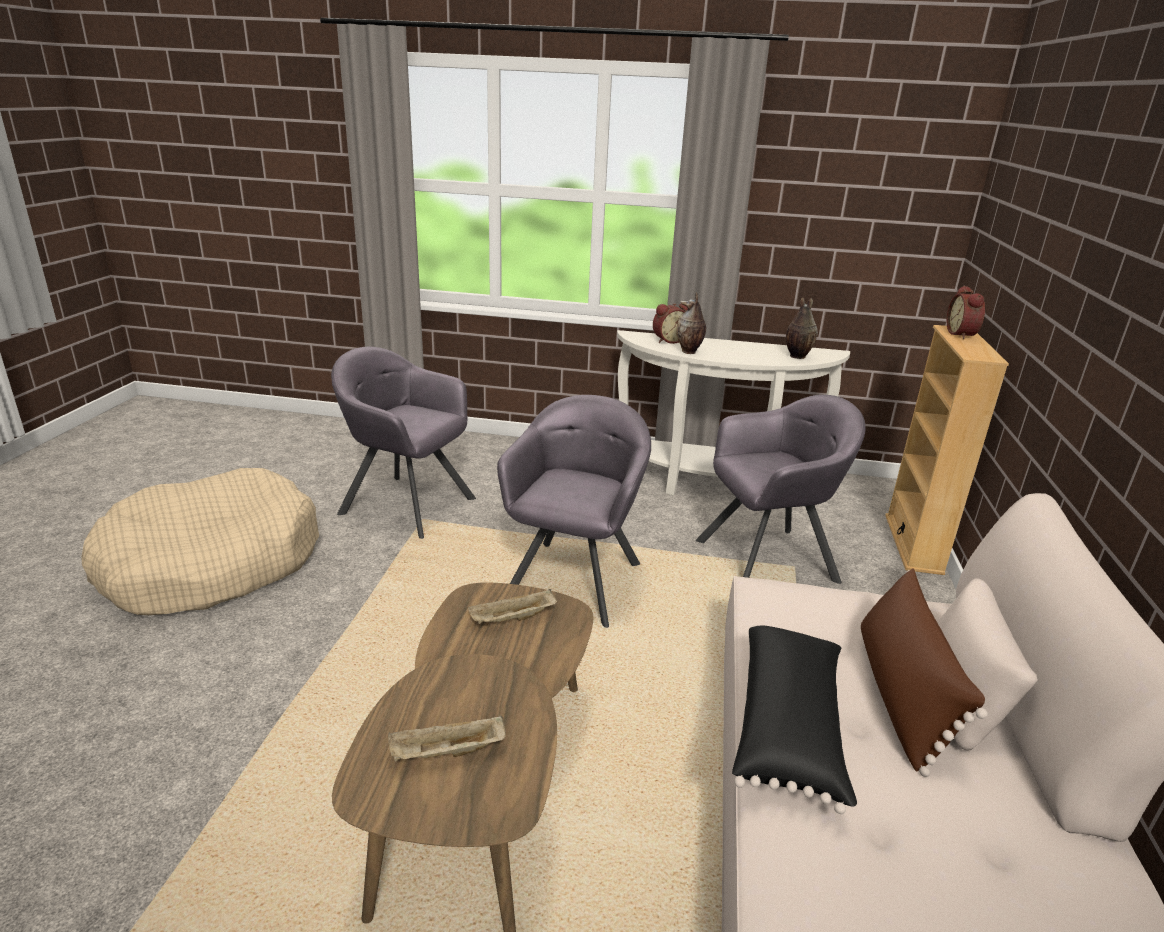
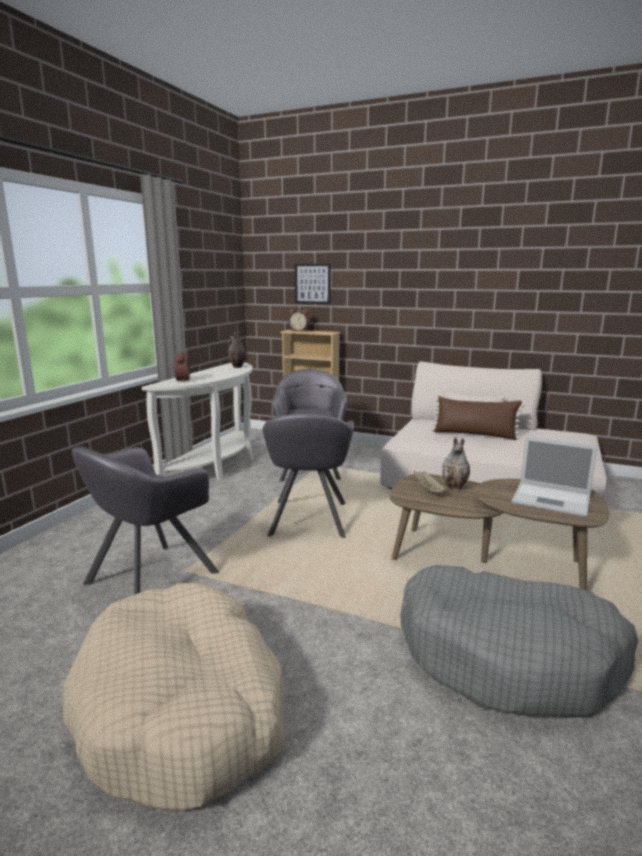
camera: 75 degrees left, 10 degrees down
(233, 788) = (508, 656): none -> grey dog bed
(446, 753) = (553, 500): beige tray -> laptop
(574, 582) = (308, 520): grey armchair -> grey armchair turned 120 degrees counterclockwise
(689, 352) = (208, 379): vase -> vase (455, 488)
(789, 728) = (499, 451): black pillow -> none
(1021, 245) = (312, 283): none -> picture

